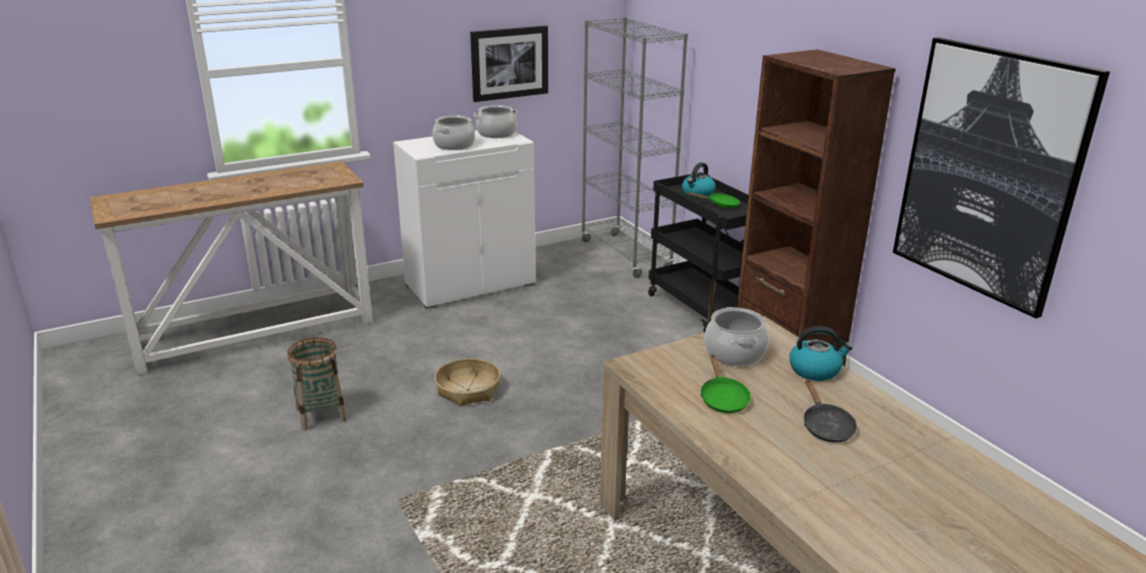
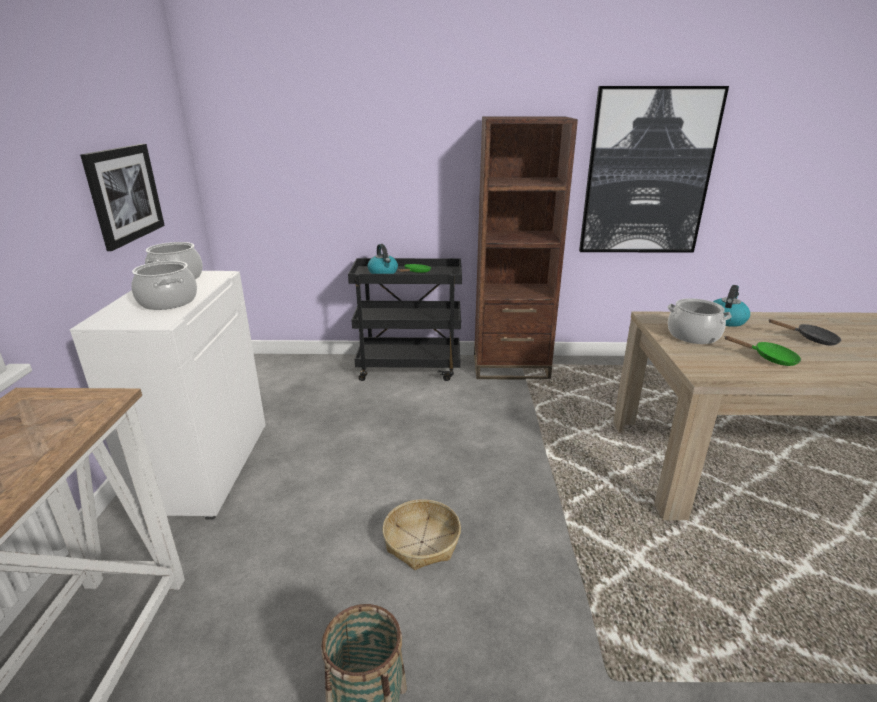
camera: 60 degrees left, 0 degrees up
(625, 255) = (281, 366): grey bookcase -> none

